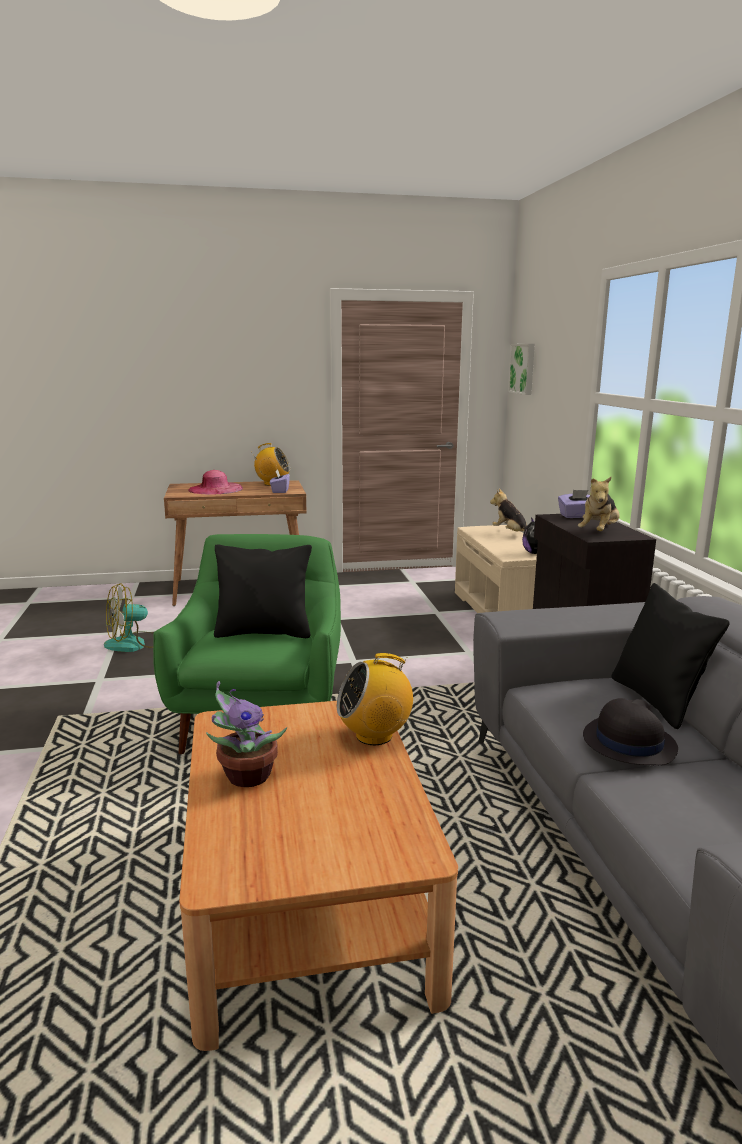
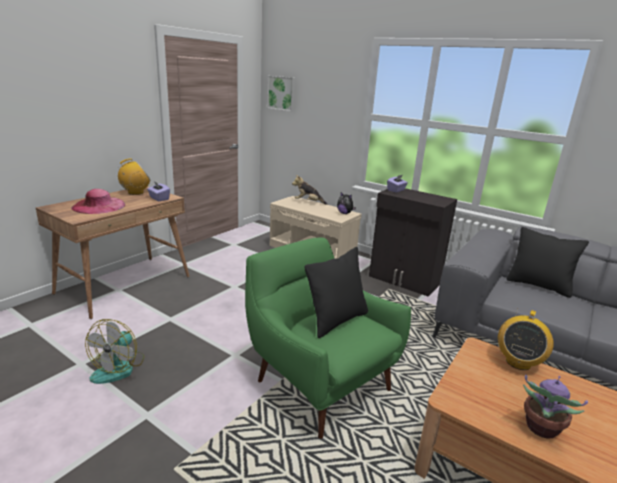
camera: 45 degrees left, 5 degrees up
(599, 532) = (431, 199): plush toy -> none
(628, 742) = (577, 312): black hat -> none

